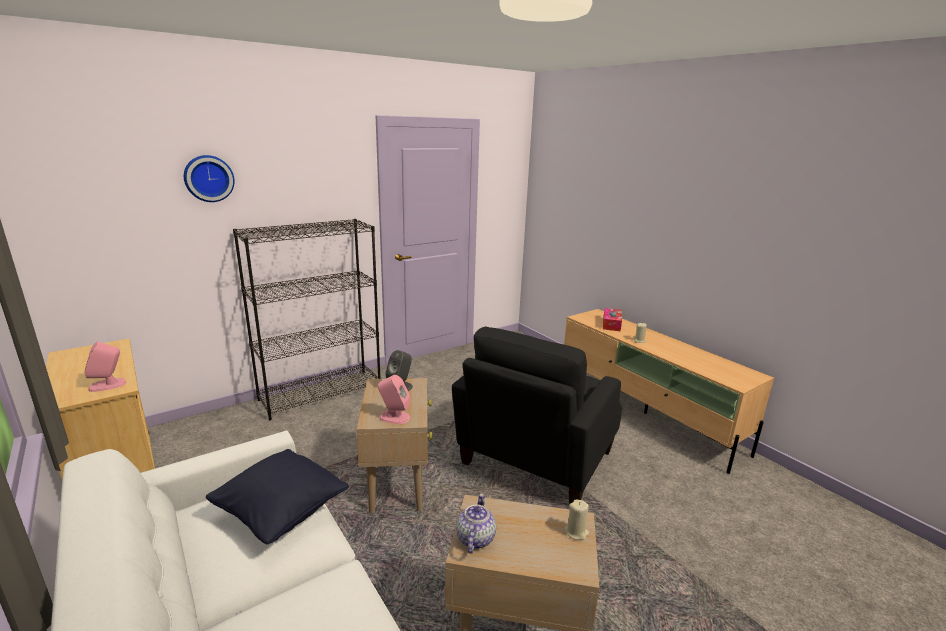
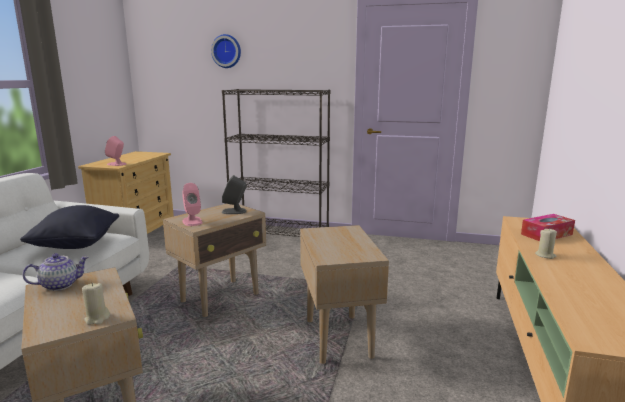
camera: 50 degrees right, 5 degrees down
(535, 460) = (338, 338): black armchair -> beige side table

